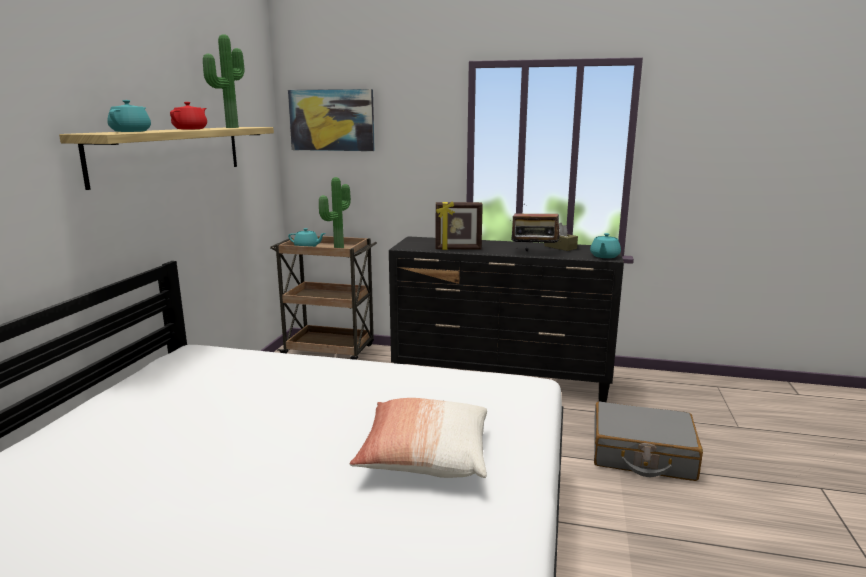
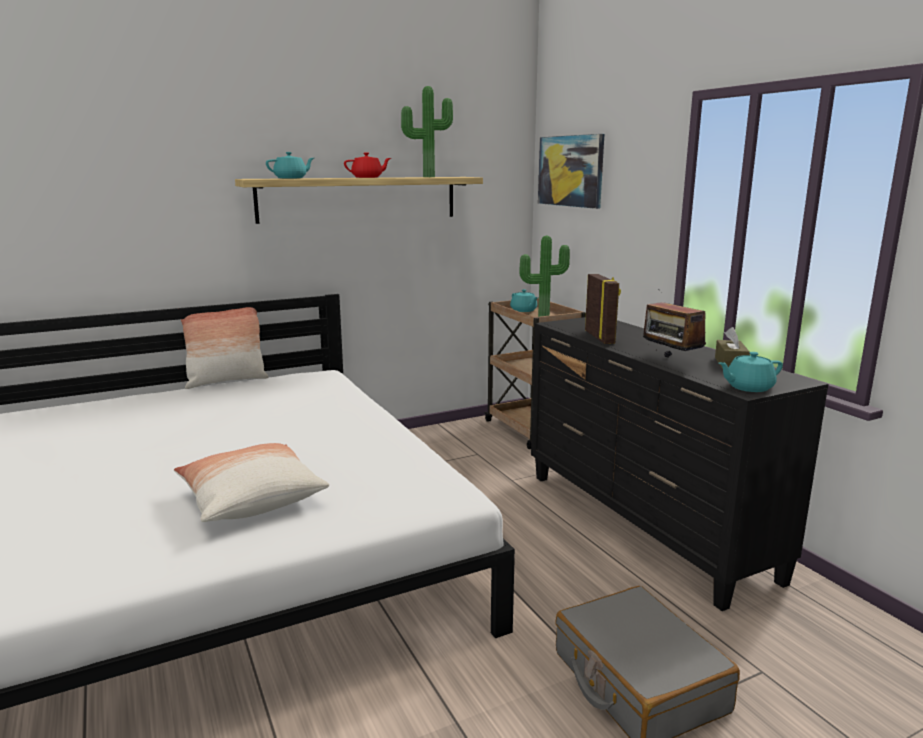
camera: 50 degrees right, 0 degrees up
(98, 393) = (226, 381): none -> pillow
(458, 249) = (600, 337): picture frame -> picture frame turned 150 degrees counterclockwise

